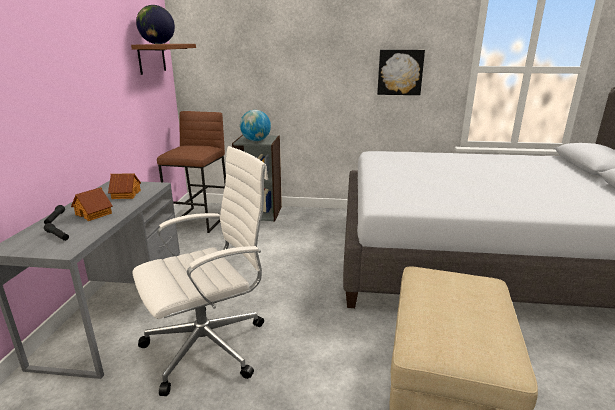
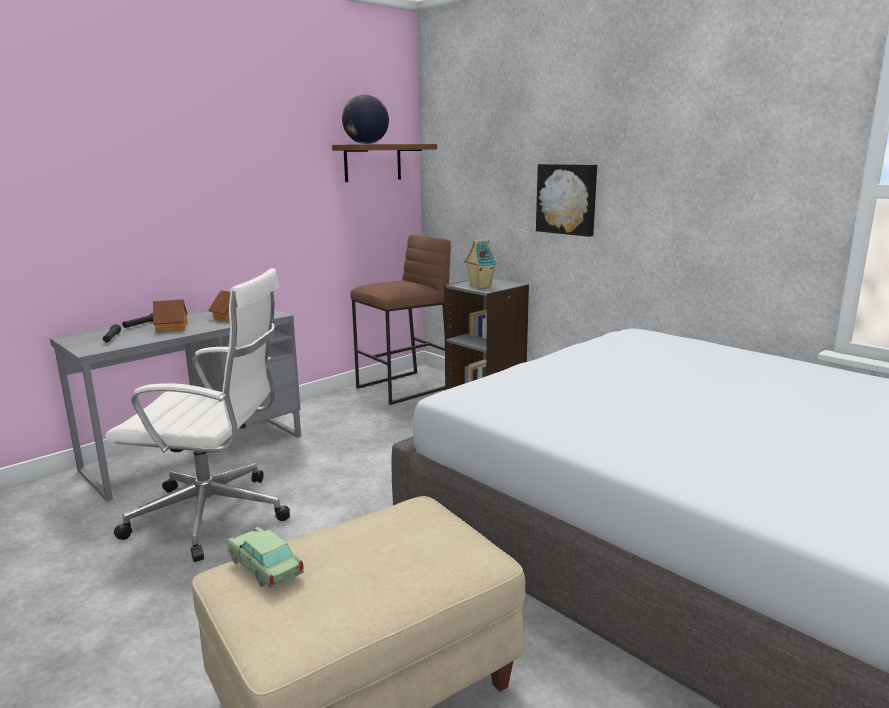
camera: 40 degrees right, 5 degrees down
(256, 141) = (479, 286): globe -> toy house
(400, 72) = (716, 192): picture -> picture (567, 199)
(431, 335) = (265, 568): none -> toy car

